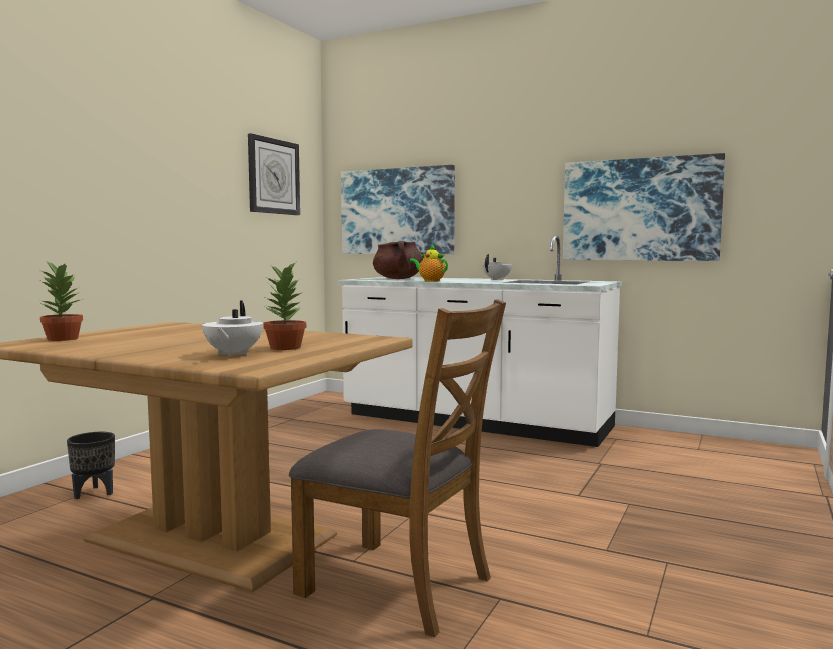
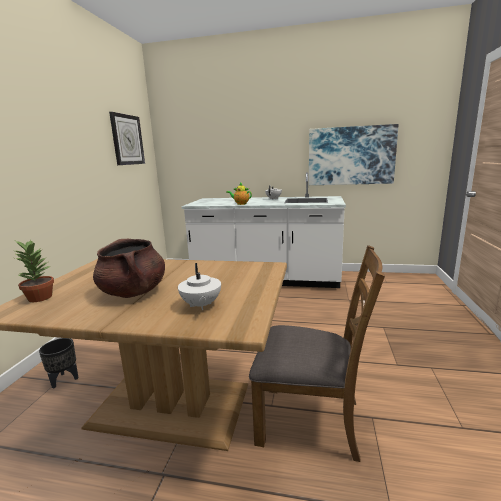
camera: 15 degrees left, 10 degrees up
(286, 348) = (226, 289): potted plant -> none
(397, 211) = (205, 158): picture -> none
(398, 279) = (216, 202): brown cooking pot -> brown cooking pot (133, 292)

